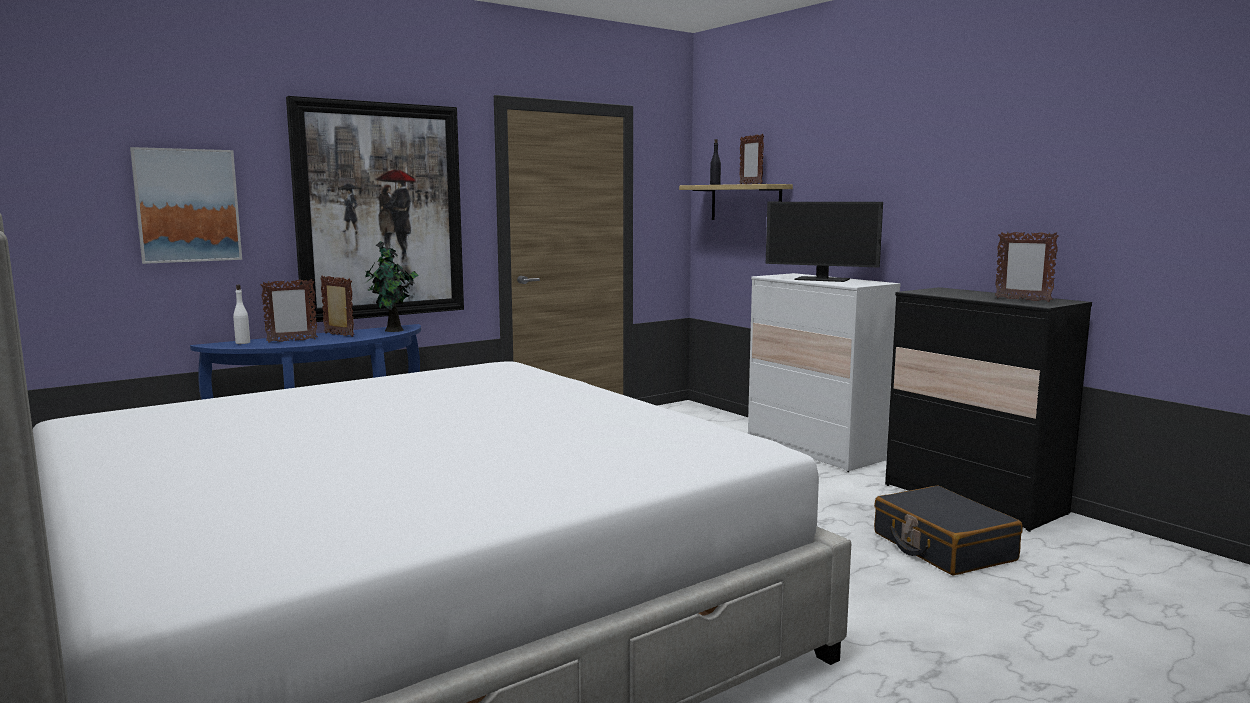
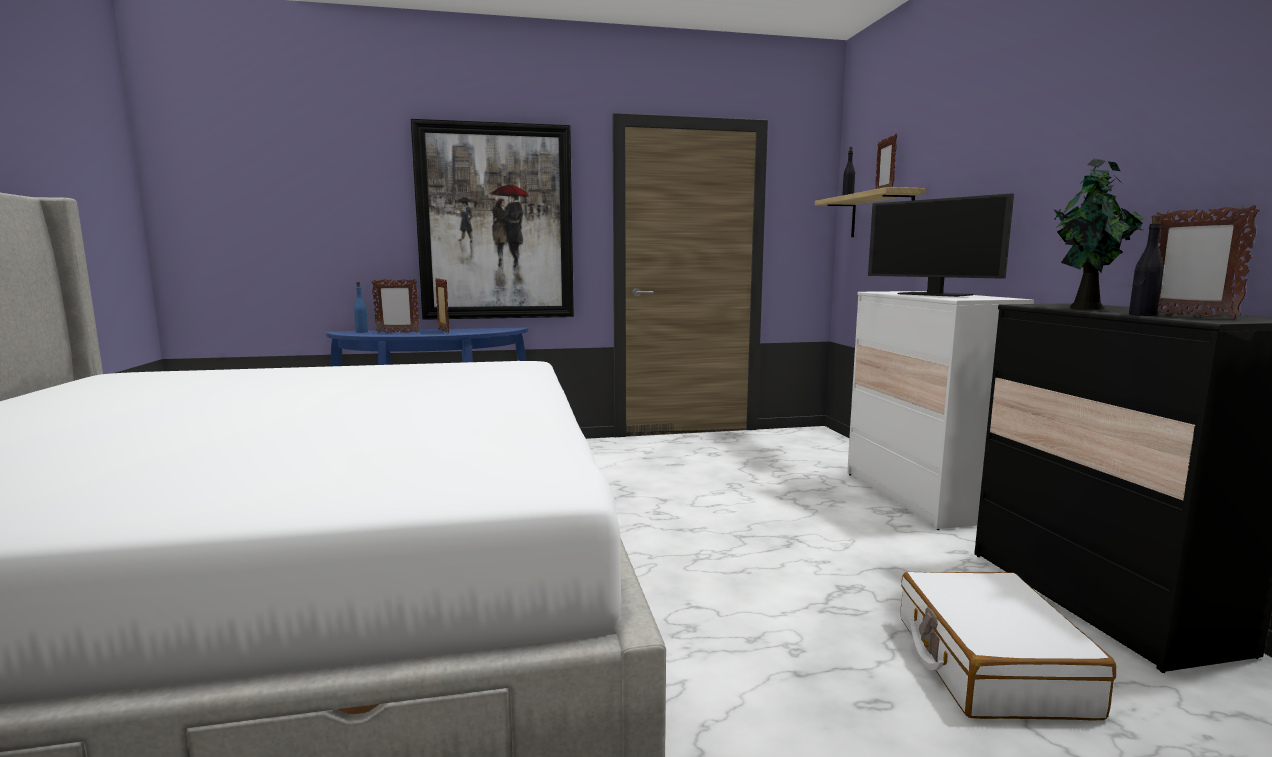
camera: 25 degrees right, 0 degrees up
(187, 205) = (328, 215): picture -> none
(243, 343) = (362, 332): white bottle -> blue bottle
(393, 330) = (493, 330): potted plant -> potted plant (1086, 308)
(942, 547) = (989, 664): black suitcase -> white suitcase
(999, 300) = (1142, 314): none -> black bottle

